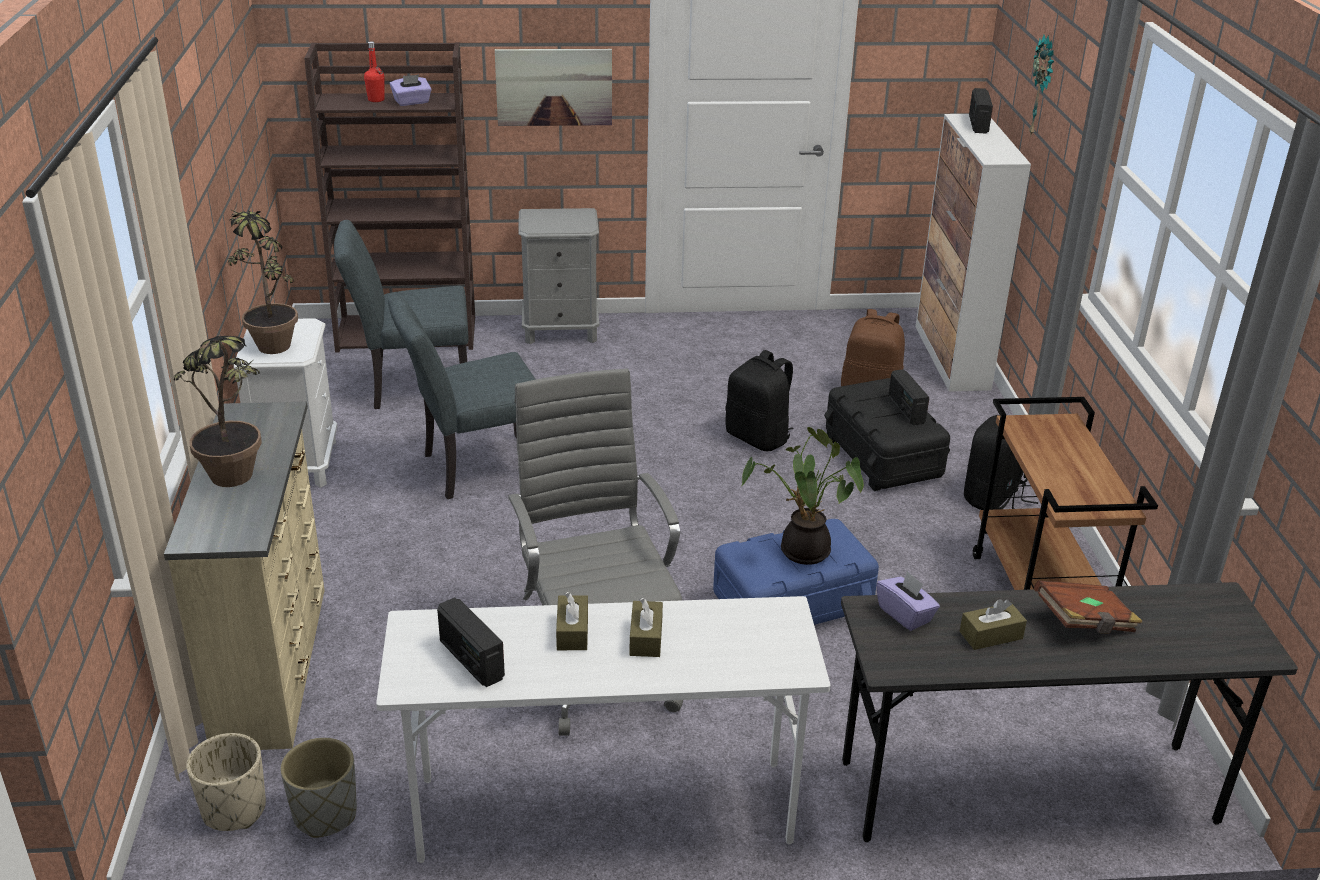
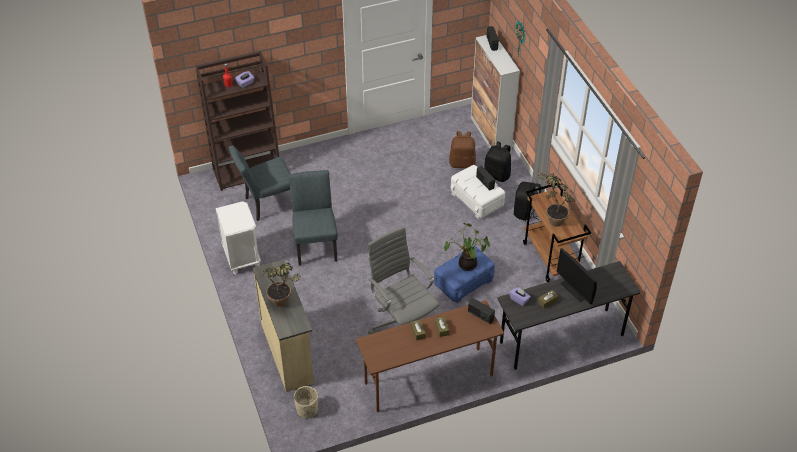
camera: 15 degrees left, 15 degrees up
(270, 341) = (232, 219): potted plant -> potted plant (552, 219)
(324, 814) = (338, 404): grey planter -> none
(471, 660) = (391, 350): radio -> radio (480, 315)
(474, 468) = (315, 244): grey chair -> grey chair turned 120 degrees clockwise
(554, 87) = (303, 58): picture -> none
(560, 330) = (315, 154): grey nightstand -> none
(603, 812) = (428, 380): white desk -> brown desk
(759, 438) = (424, 200): black backpack -> black backpack (497, 174)
(883, 457) = (477, 199): black storage box -> white storage box
(1084, 623) = (575, 289): brown book -> monitor

